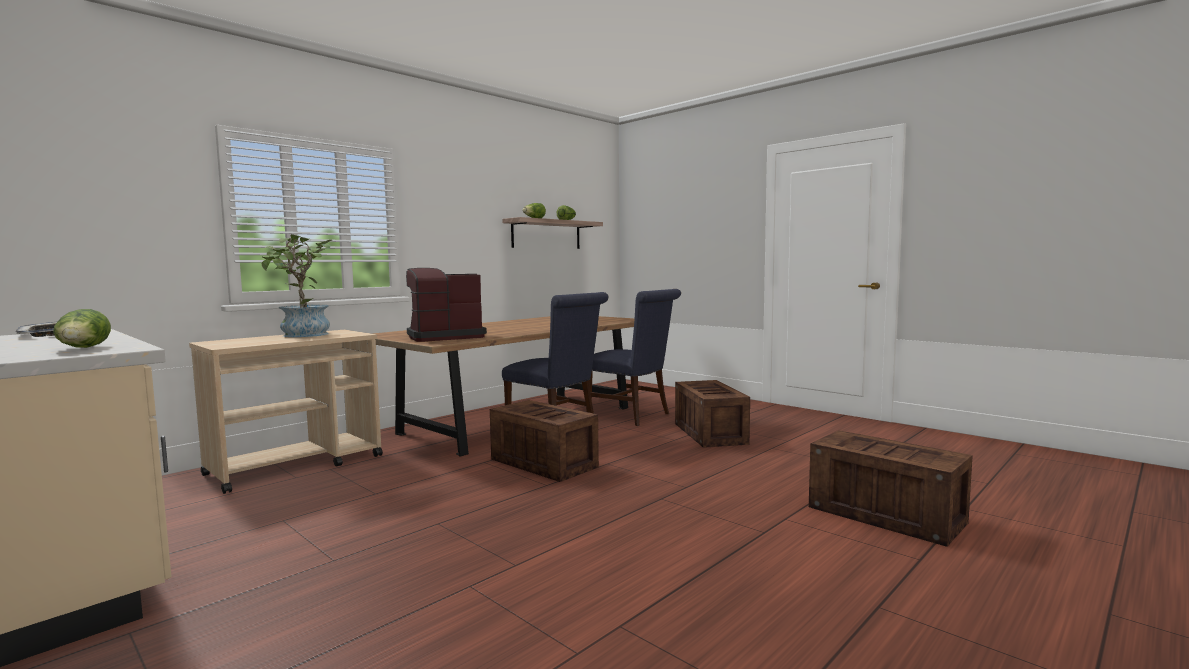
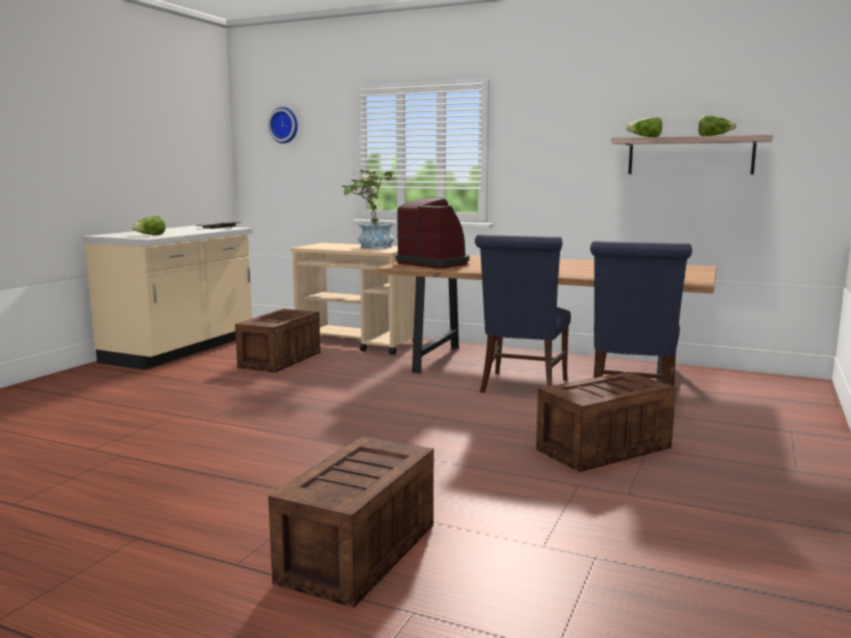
camera: 70 degrees right, 5 degrees up
(59, 161) = (284, 125): none -> wall clock
(542, 463) = (417, 396): crate -> crate (281, 359)

